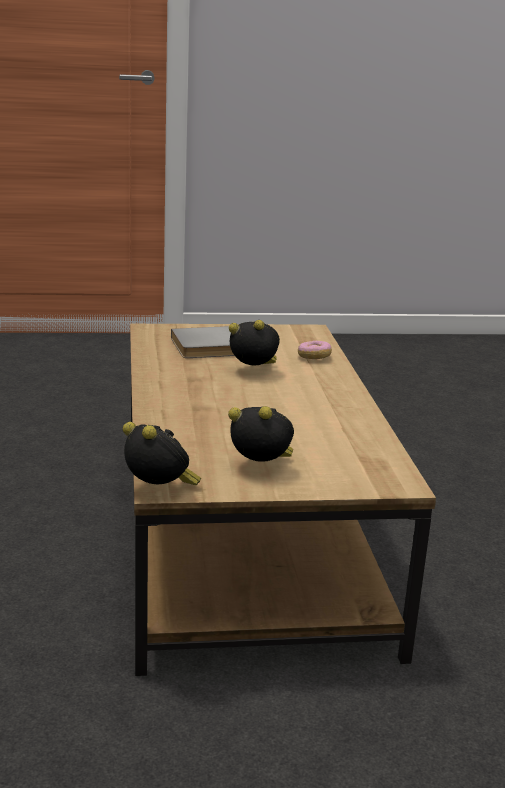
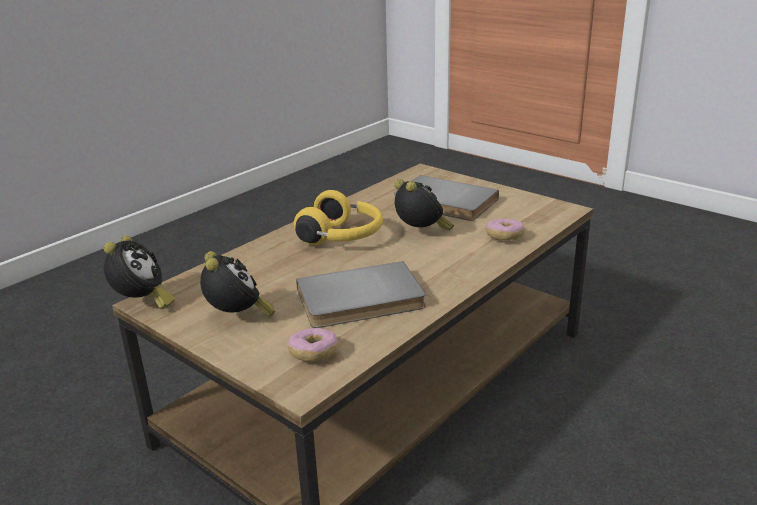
camera: 50 degrees right, 5 degrees up
(203, 392) = (343, 237): none -> yellow headphones
(318, 425) = (361, 301): none -> grey book
(364, 465) = (313, 354): none -> donut

